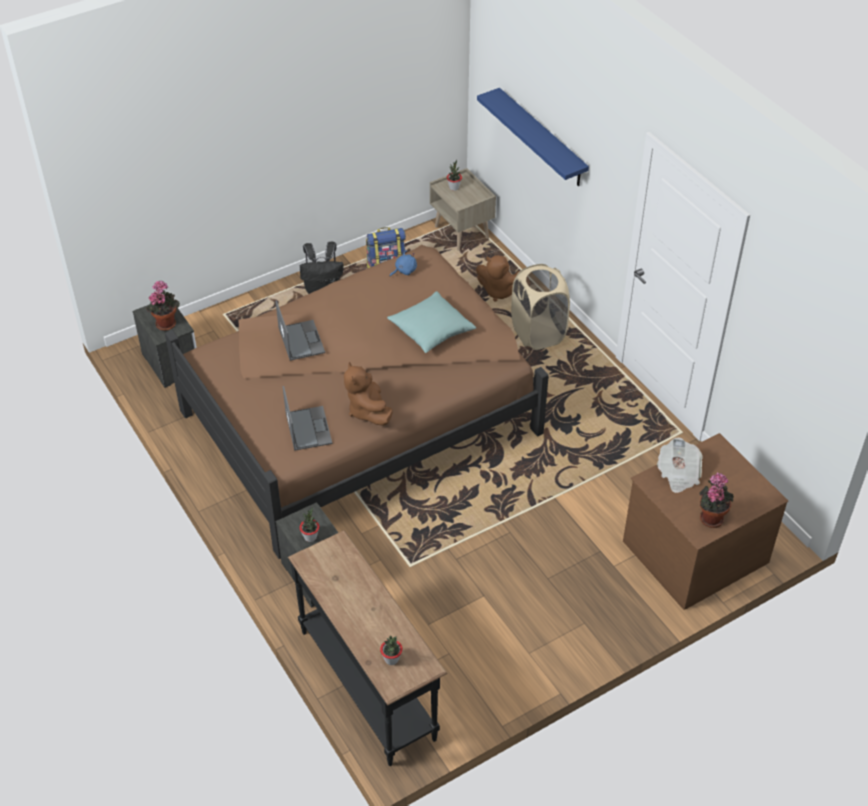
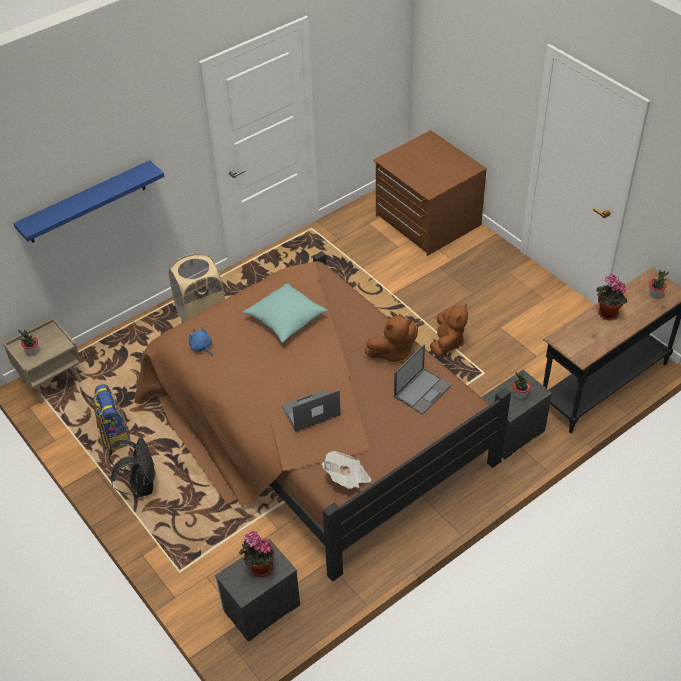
camera: 95 degrees left, 0 degrees up
(308, 428) = (422, 390): laptop -> laptop turned 150 degrees clockwise
(499, 291) = (144, 345): brown plush toy -> brown plush toy (447, 342)
(678, 474) = (419, 177): newspaper -> newspaper (347, 478)
(710, 517) = (456, 162): potted plant -> potted plant (606, 314)

